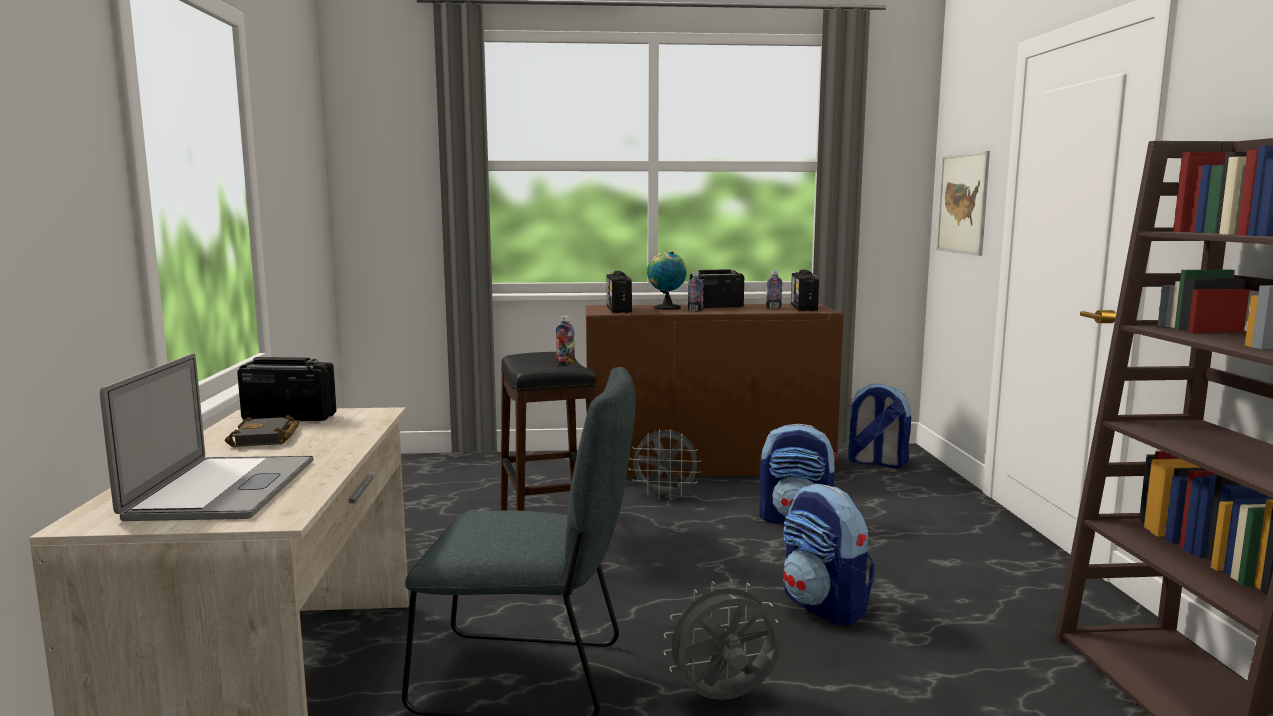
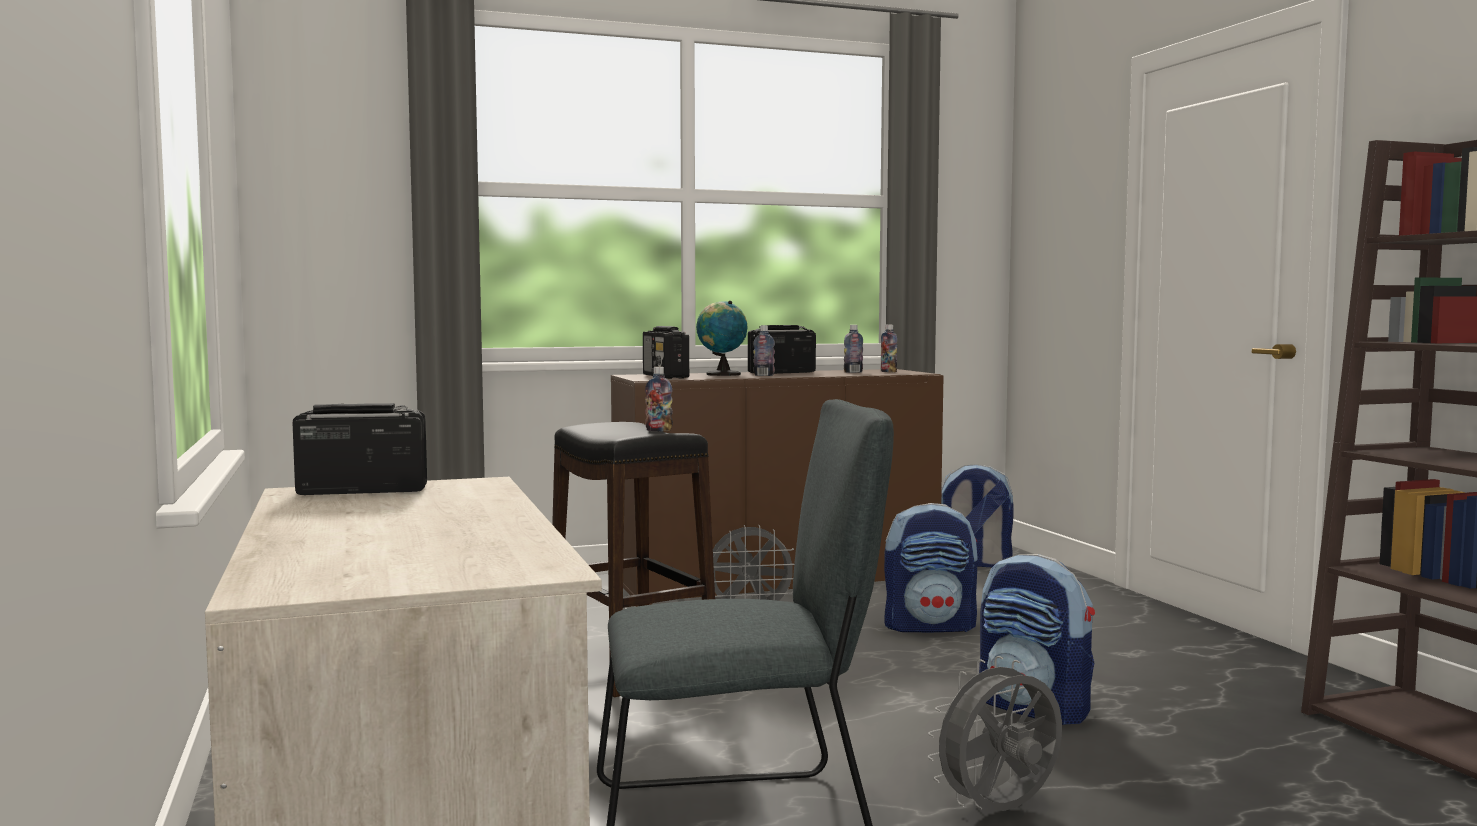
camera: 15 degrees left, 5 degrees down
(223, 488) = (408, 553): laptop -> none
(266, 438) = (371, 509): black book -> none
(803, 308) = (888, 371): radio -> bottle
(962, 203) = (1059, 245): picture -> none

